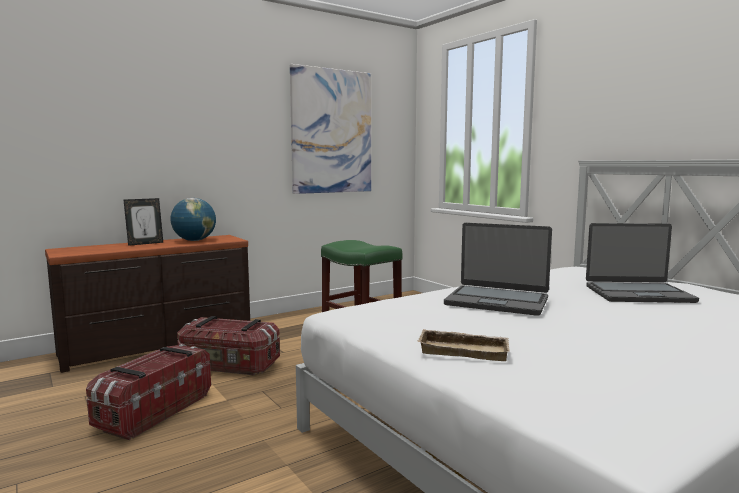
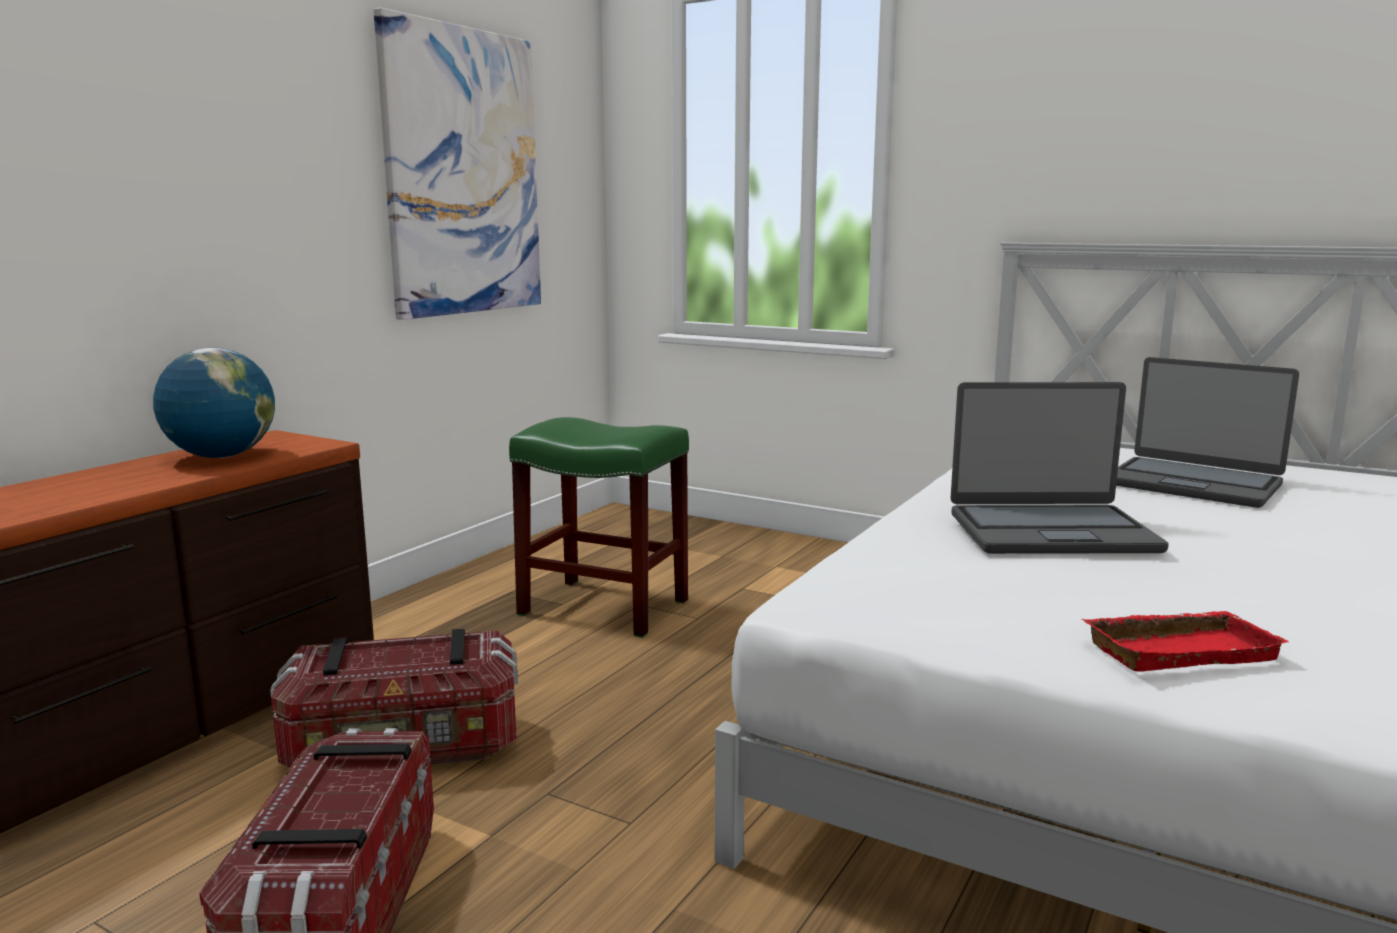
camera: 25 degrees left, 5 degrees up
(145, 243) = (97, 478): picture frame -> none
(464, 350) = (1179, 649): beige tray -> red tray
(637, 294) = (1193, 484): laptop -> laptop turned 60 degrees clockwise

